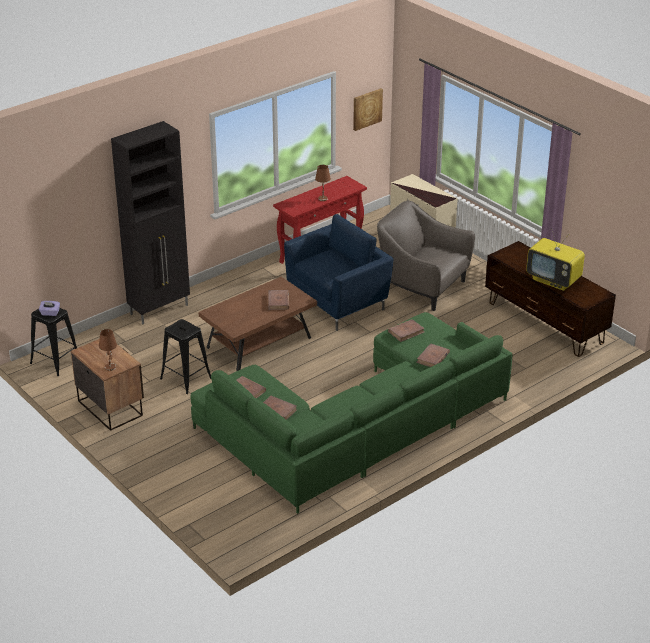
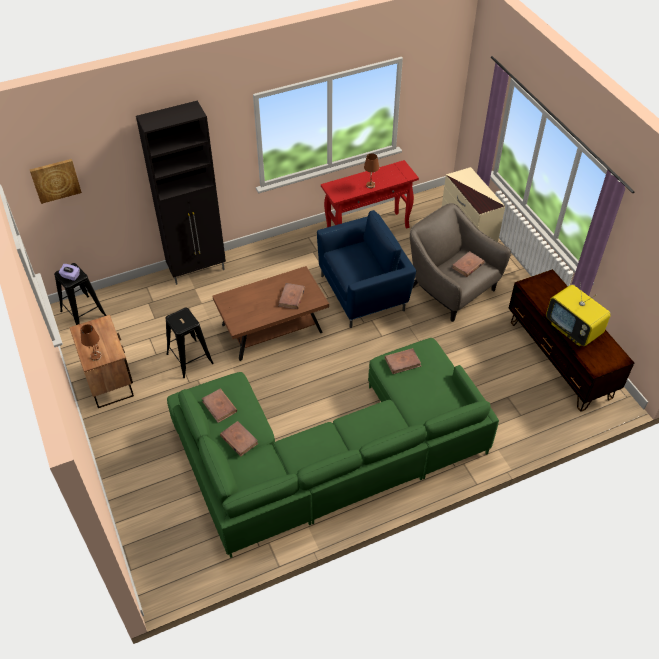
camera: 15 degrees right, 15 degrees up
(367, 109) = (436, 95): picture -> picture (55, 180)
(433, 358) = (417, 403): brown book -> brown book (467, 265)

